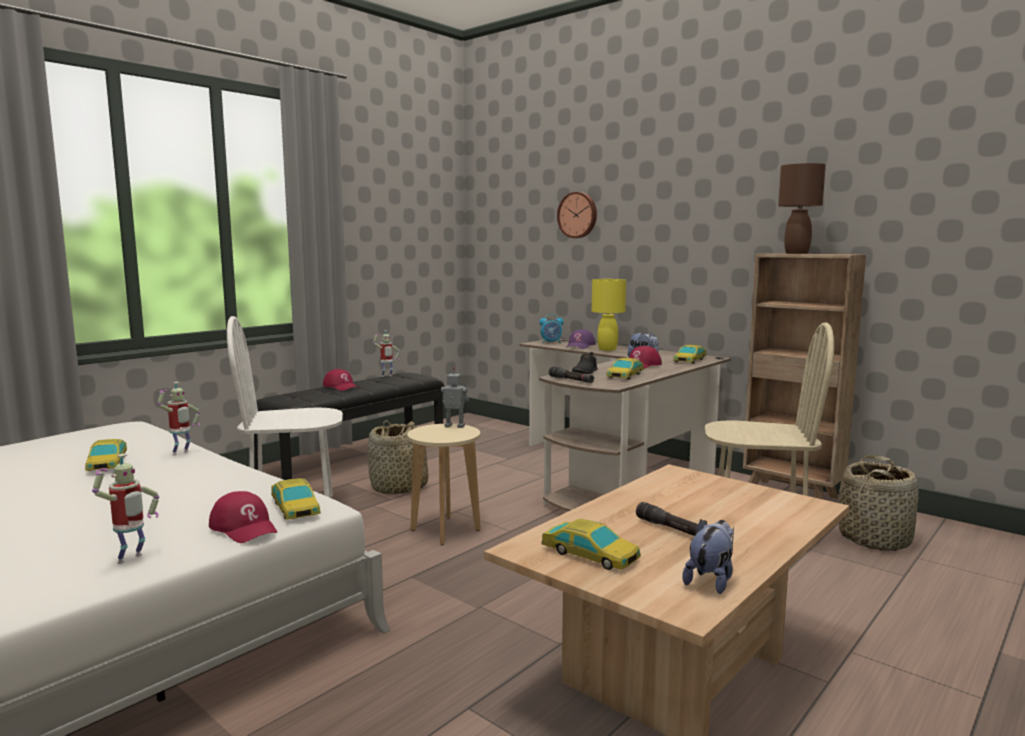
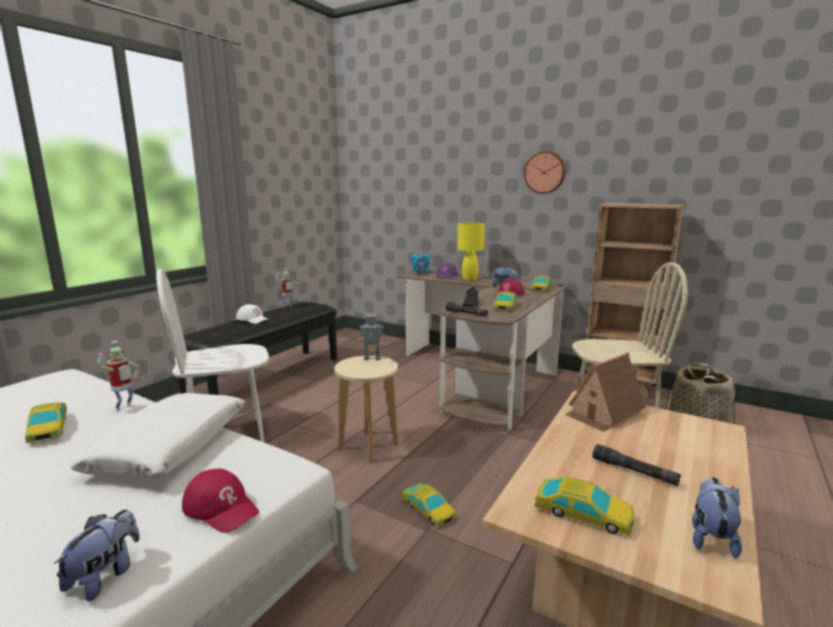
camera: 10 degrees left, 5 degrees up
(131, 560) = (105, 576): toy robot -> plush toy
(215, 484) = (171, 447): none -> white pillow
(295, 507) = (265, 472): toy car -> toy car (428, 509)
(341, 386) = (253, 319): red cap -> white cap
(399, 488) = (314, 405): basket -> none
(578, 215) = (439, 170): wall clock -> wall clock (545, 172)
(685, 484) = (603, 413): none -> toy house
(797, 253) = (632, 204): brown table lamp -> none

